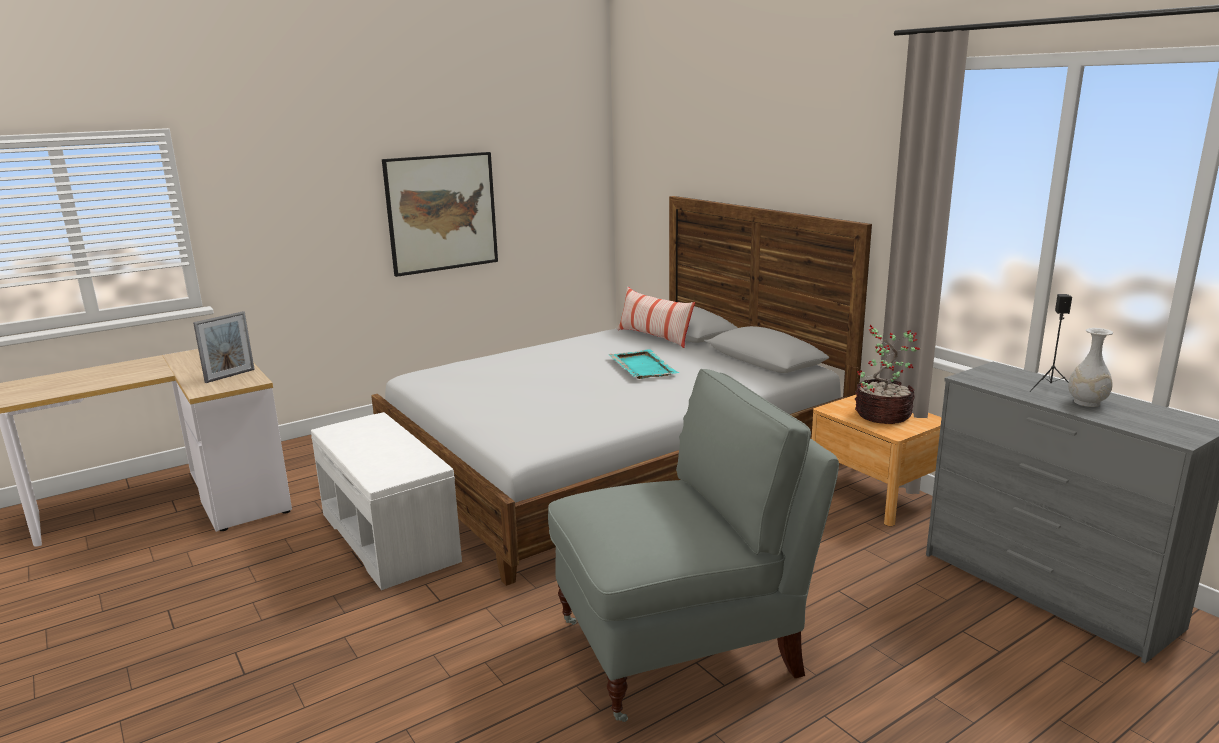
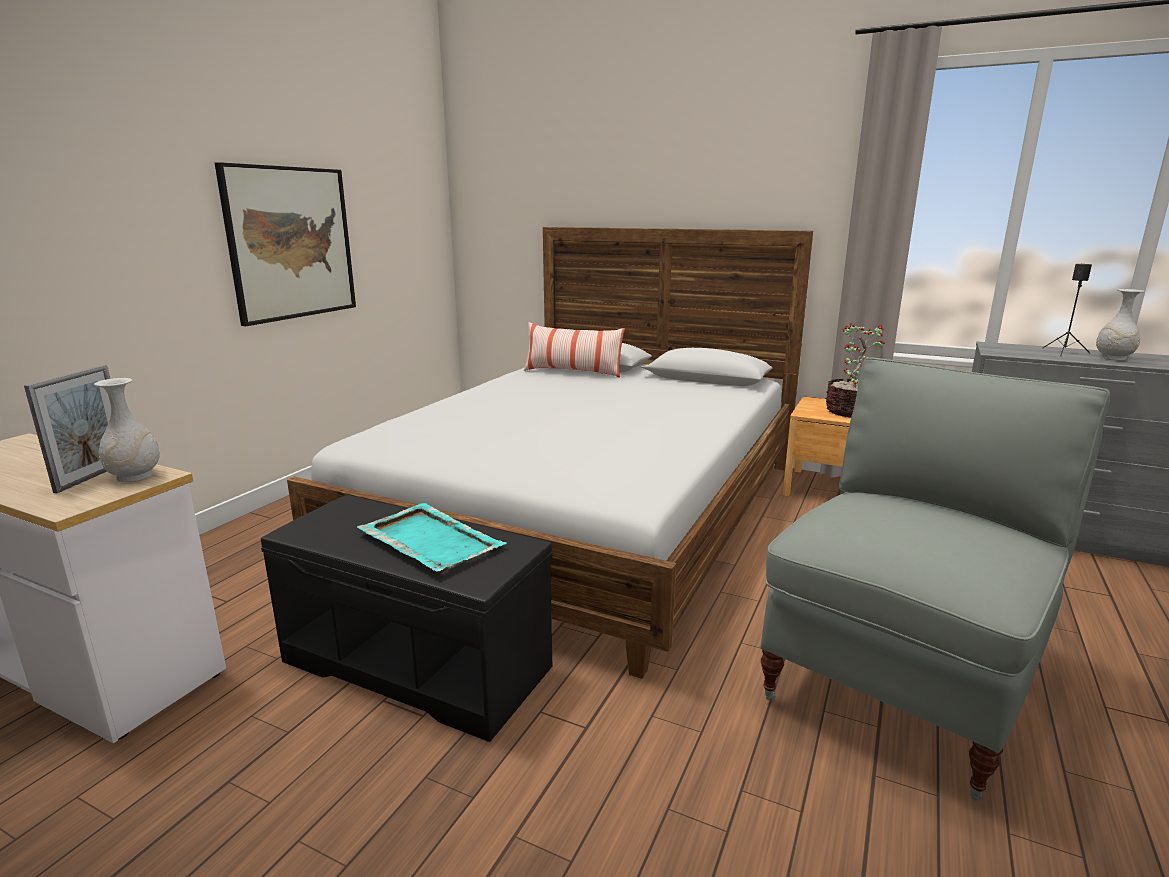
camera: 30 degrees left, 0 degrees up
(246, 379) = (135, 476): none -> white vase
(391, 537) = (420, 663): white bench -> black bench
(642, 366) = (612, 397): turquoise tray -> turquoise tray (429, 540)

